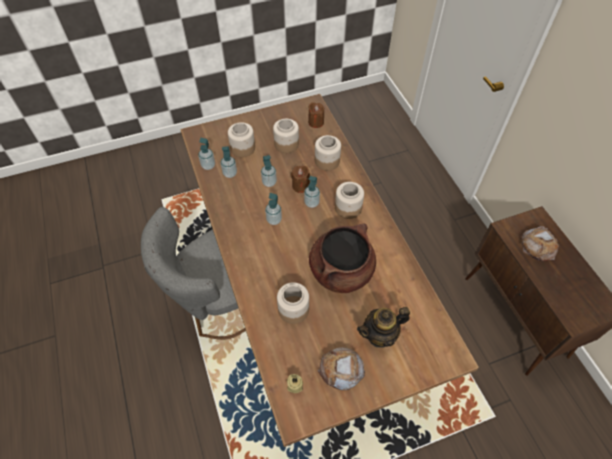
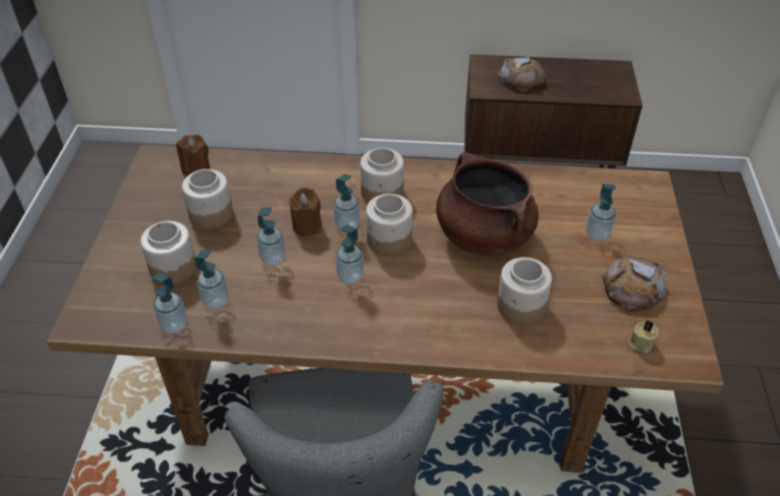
camera: 65 degrees left, 10 degrees down
(326, 161) = (281, 183): jar -> jar (389, 240)
(380, 335) = (597, 234): teapot -> soap dispenser

